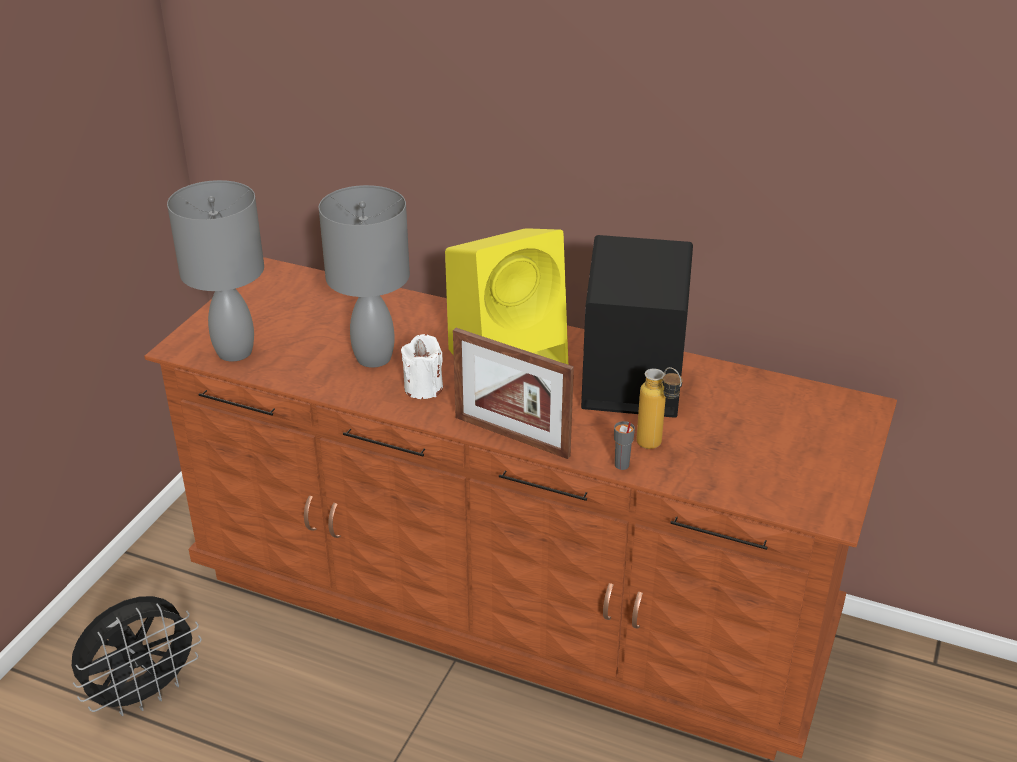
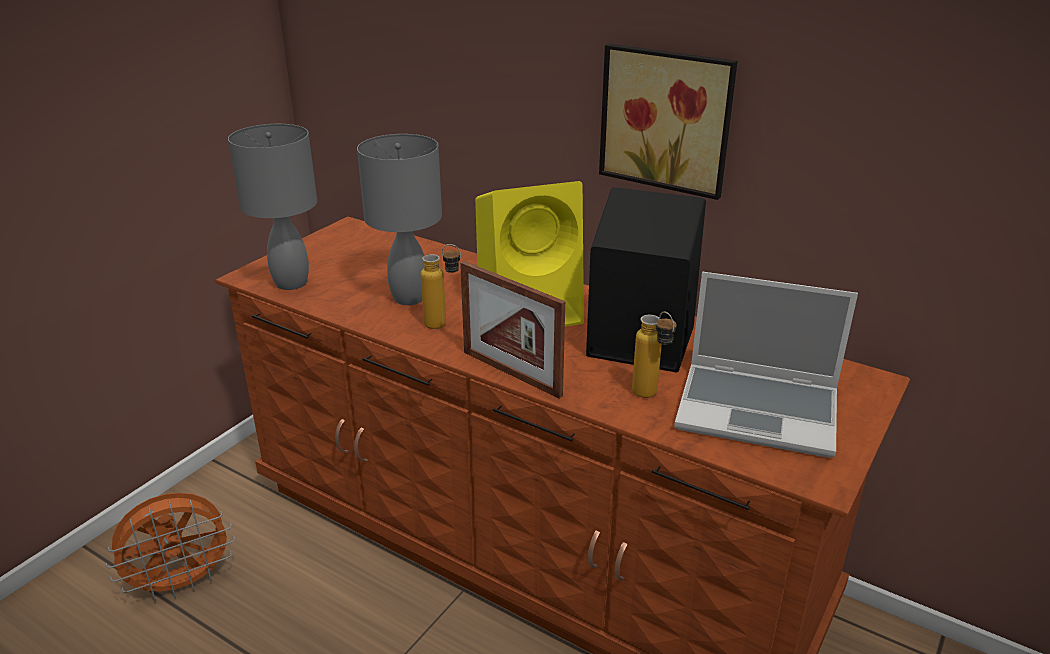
camera: 10 degrees right, 5 degrees down
(144, 694) = (182, 583): black fan -> orange fan
(423, 388) = (444, 325): white candle -> bottle
(621, 465) = (611, 410): grey cup -> none
(642, 155) = (667, 119): none -> picture
(762, 450) = (759, 410): none -> laptop

